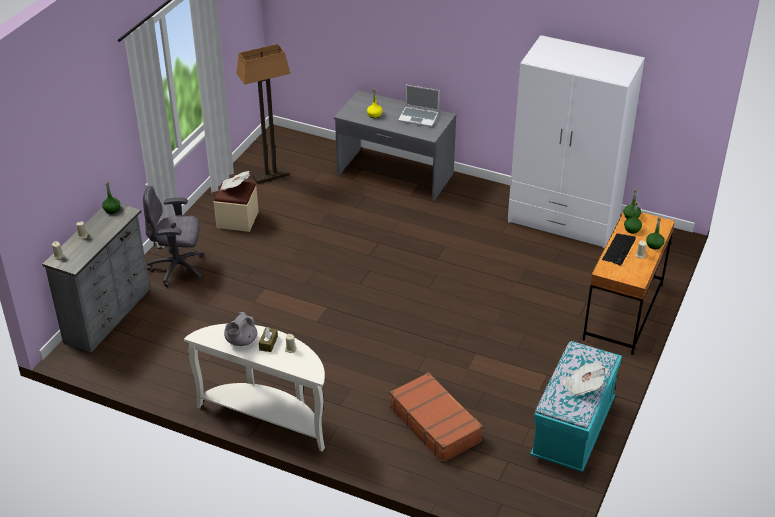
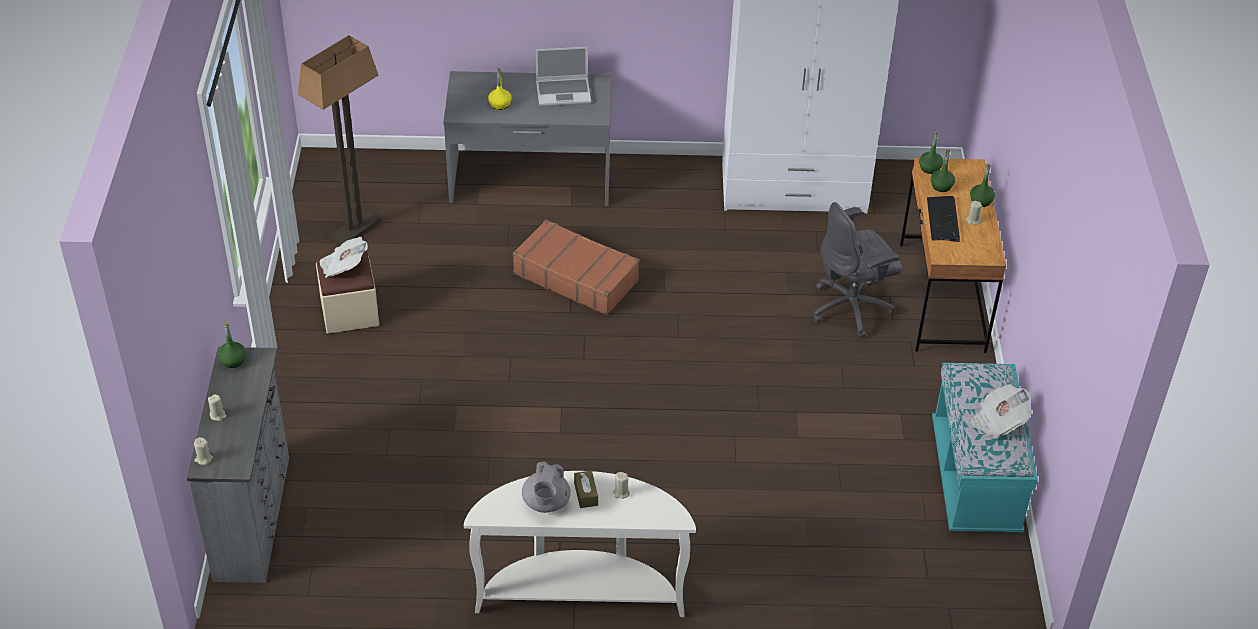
camera: 25 degrees left, 5 degrees up
(178, 268) = (311, 413): grey office chair -> grey office chair (852, 308)
(435, 424) = (804, 528): brown suitcase -> brown suitcase (576, 277)

